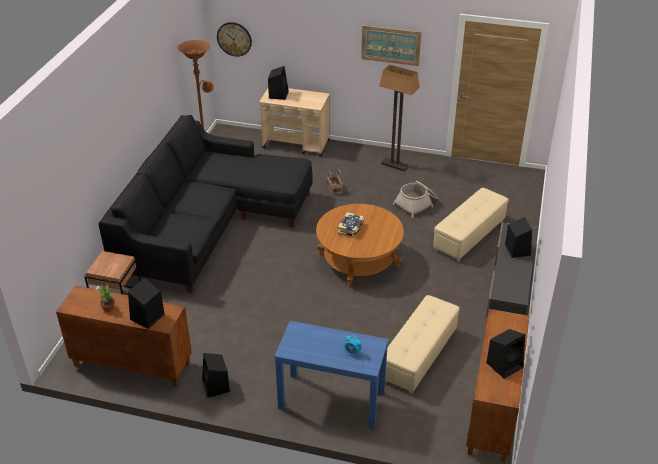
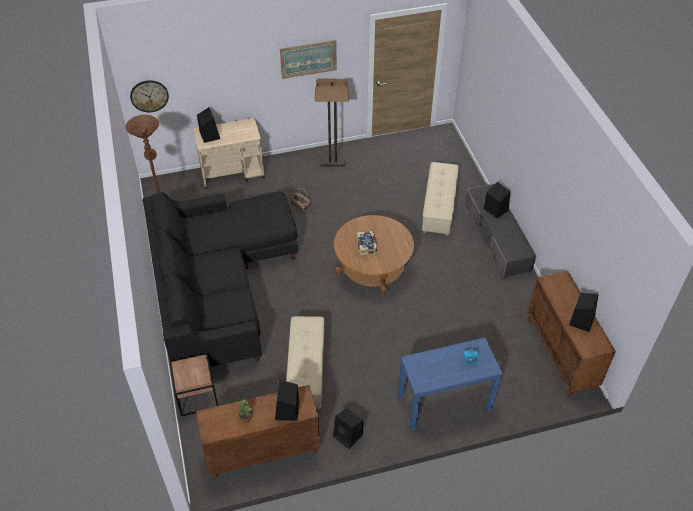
camera: 30 degrees left, 10 degrees up
(416, 204) = (378, 194): basket -> none
(419, 356) = (479, 332): beige ottoman -> beige ottoman (307, 371)

